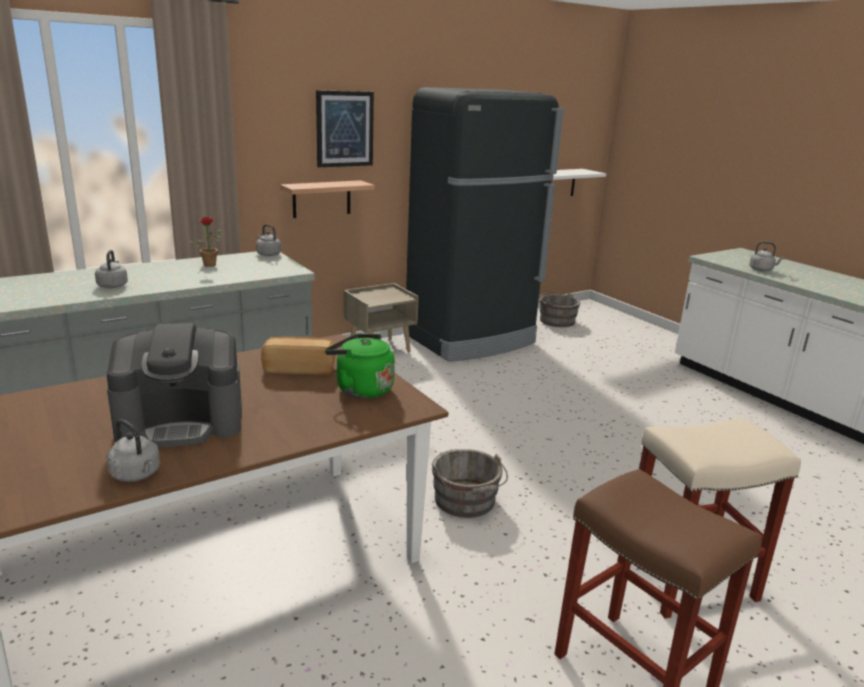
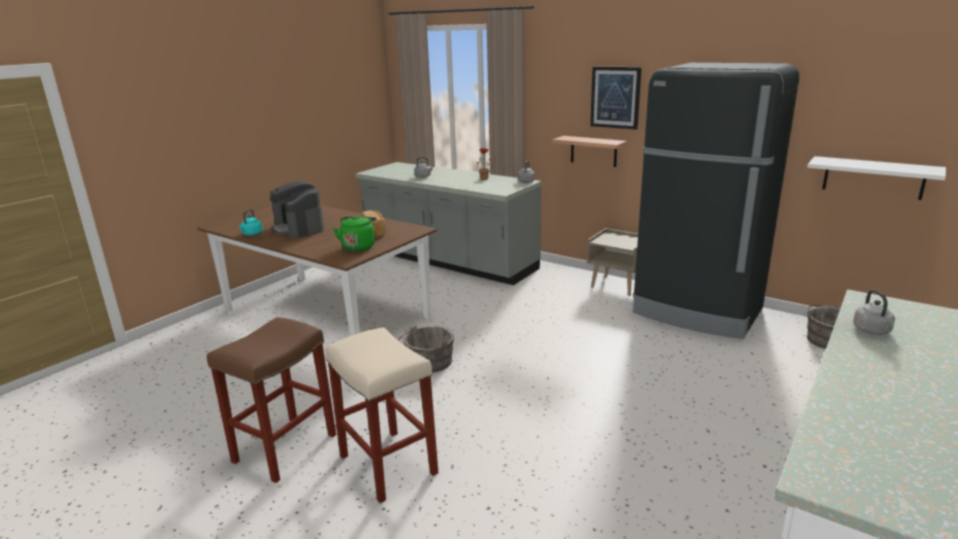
camera: 70 degrees right, 0 degrees up
(137, 474) = (251, 234): grey kettle -> turquoise kettle

